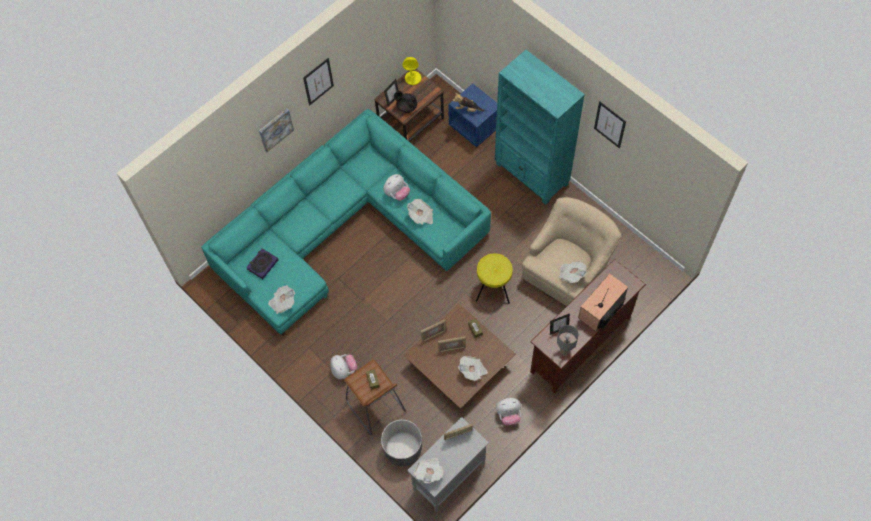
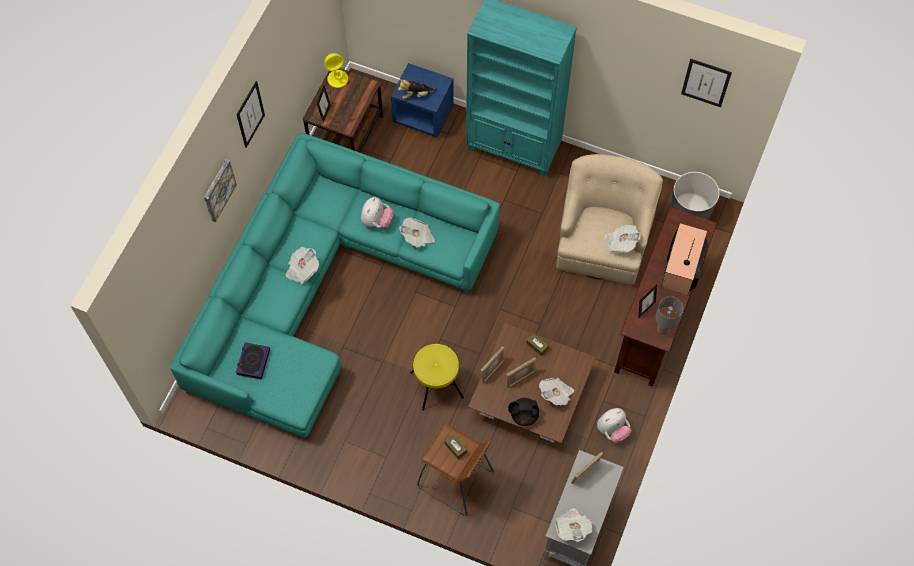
camera: 25 degrees left, 0 degrees up
(282, 302) = (298, 398): newspaper -> newspaper (302, 269)
(344, 370) = (399, 452): plush toy -> none
(403, 449) = (510, 517): grey planter -> grey planter (690, 211)
(406, 107) = (345, 115): black teapot -> black teapot (523, 415)
(493, 287) = (528, 291): yellow stool -> yellow stool (436, 385)
(610, 124) = (614, 53): picture -> picture (706, 82)

